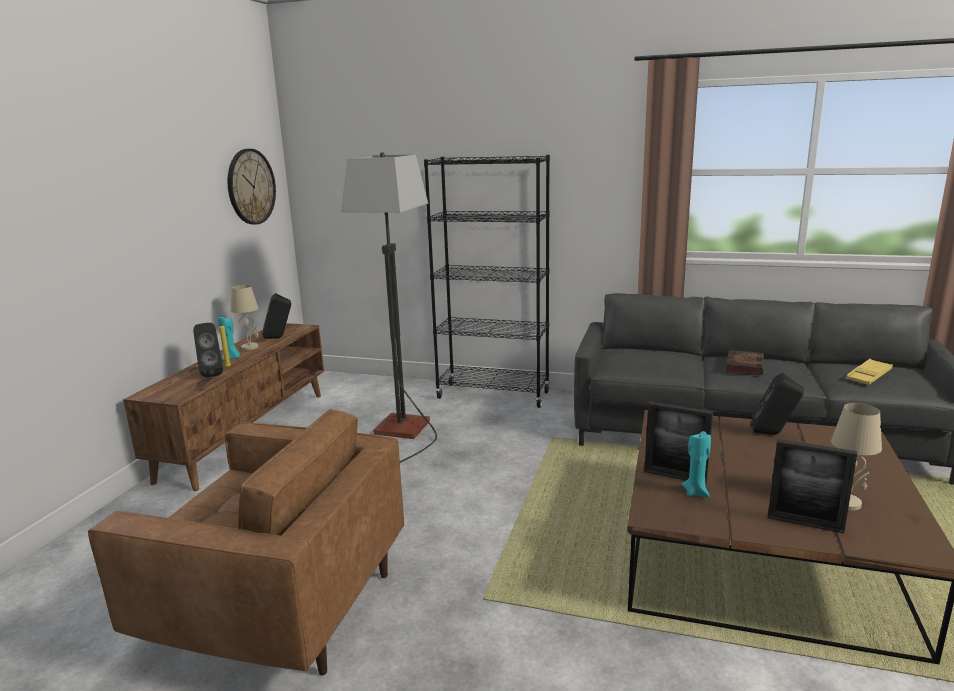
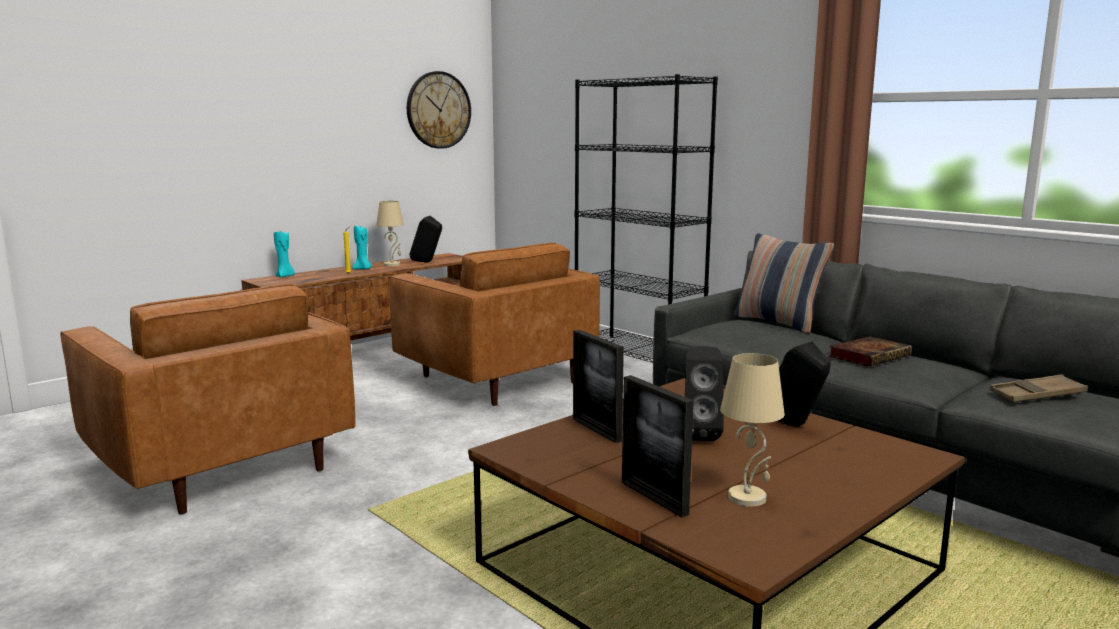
camera: 30 degrees right, 5 degrees down
(211, 374) = (328, 275): black speaker -> black speaker (700, 434)
(400, 435) = (495, 378): floor lamp -> brown armchair
(646, 348) = (778, 323): none -> pillow
(696, 492) = (590, 445): turquoise candle -> turquoise candle (285, 276)
(868, 376) = (1037, 395): yellow tray -> brown tray

